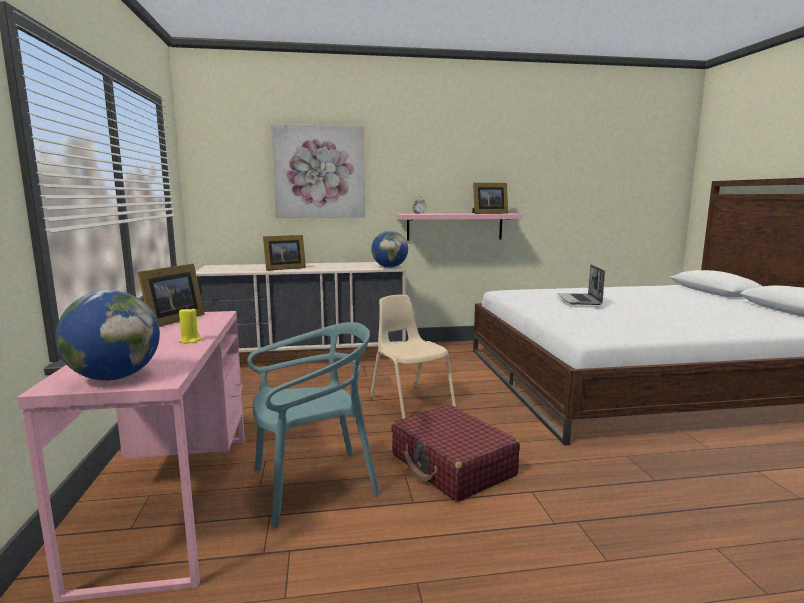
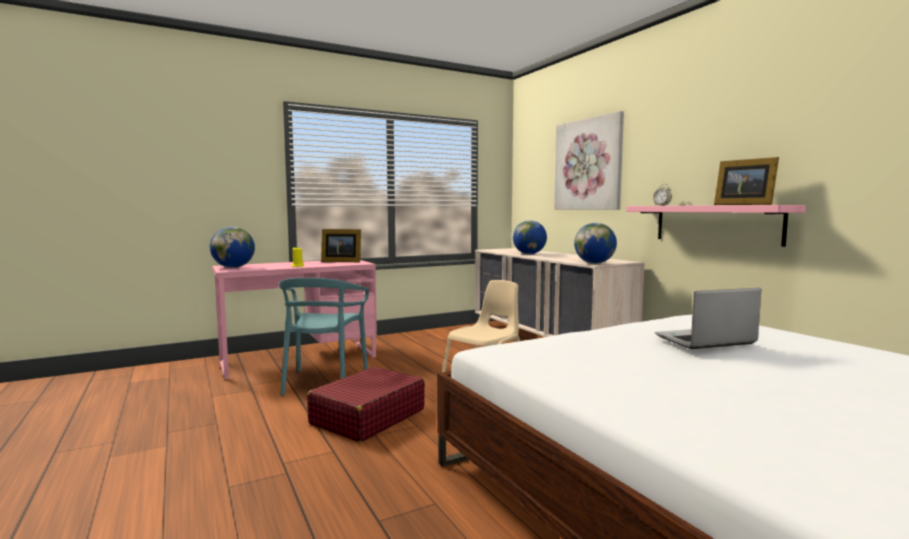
camera: 70 degrees right, 5 degrees down
(283, 268) = (529, 254): picture frame -> globe
(313, 485) = (324, 382): turquoise chair -> turquoise chair turned 45 degrees clockwise

